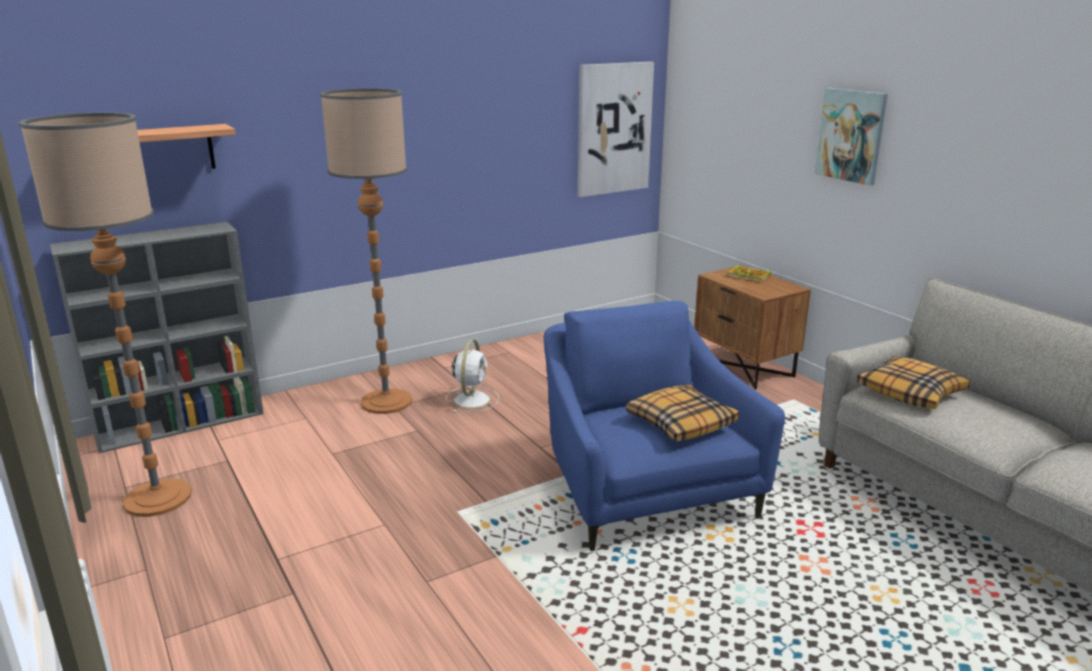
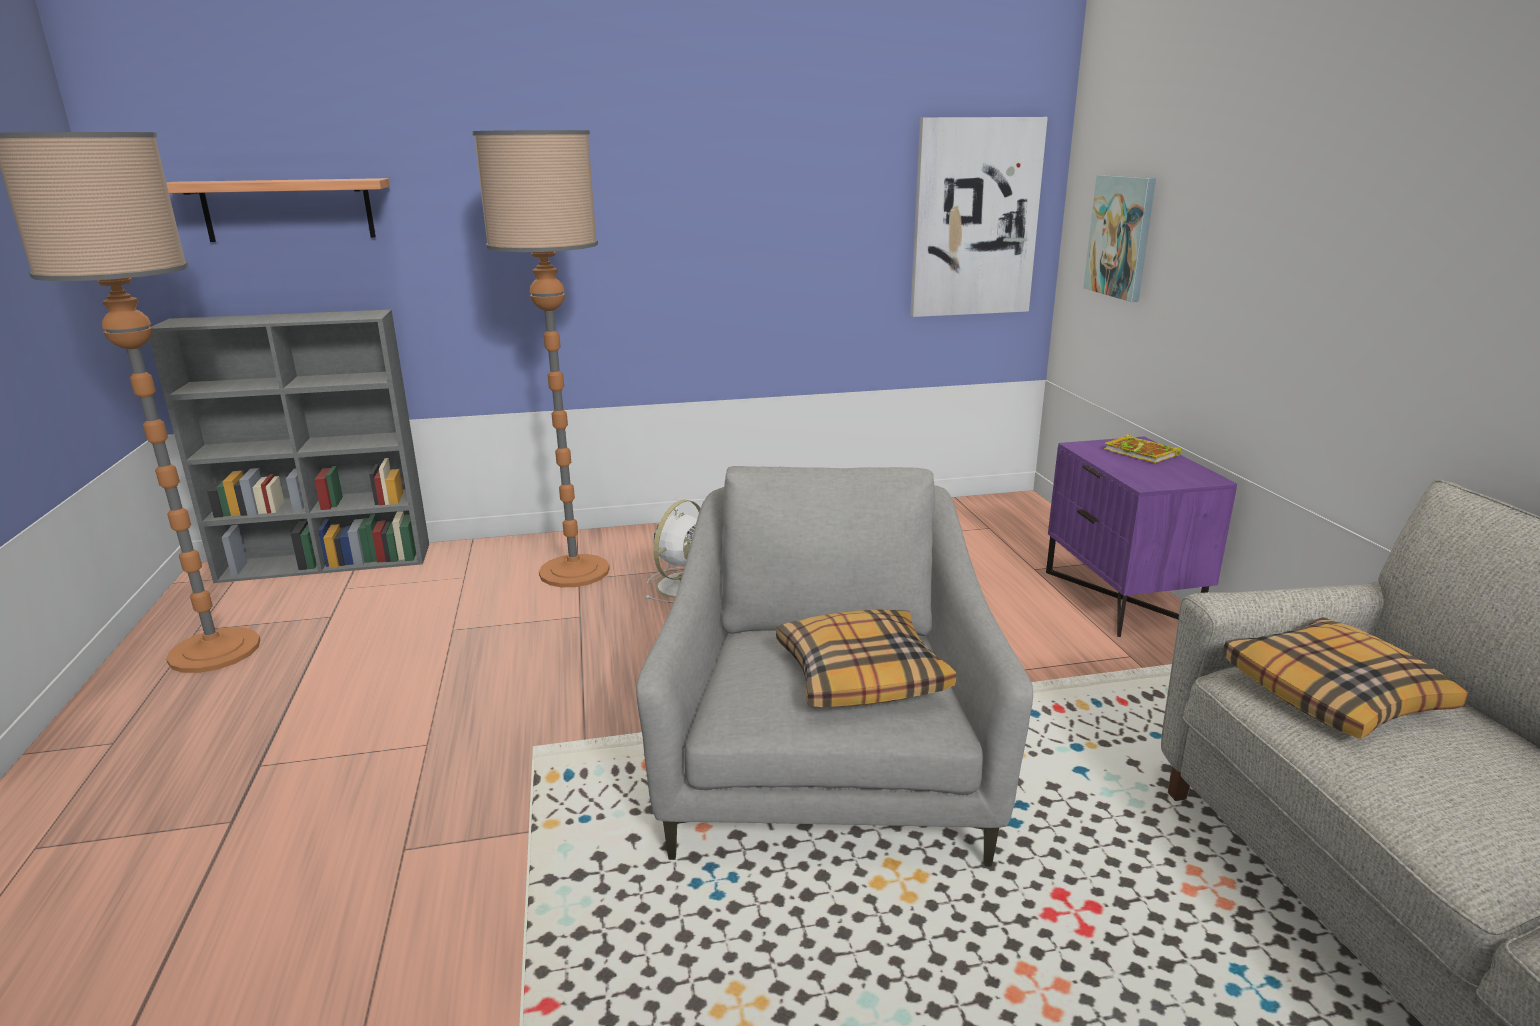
camera: 20 degrees right, 0 degrees up
(643, 489) = (826, 769): blue armchair -> grey armchair
(744, 367) = (1121, 598): brown nightstand -> purple nightstand
(851, 135) = (1326, 212): picture -> picture (1120, 237)

